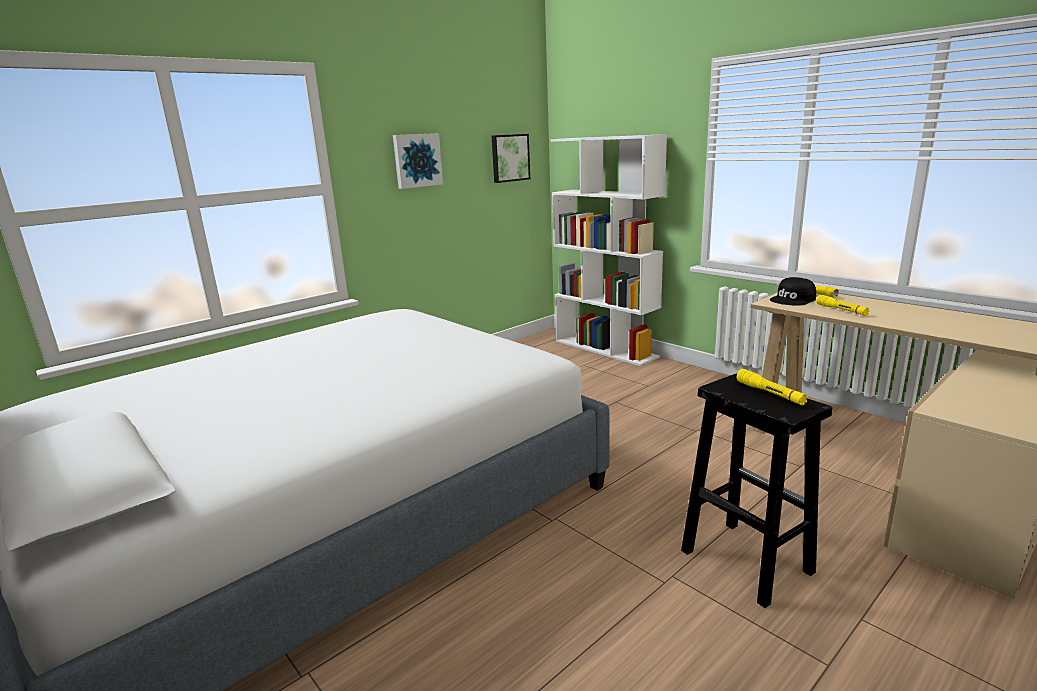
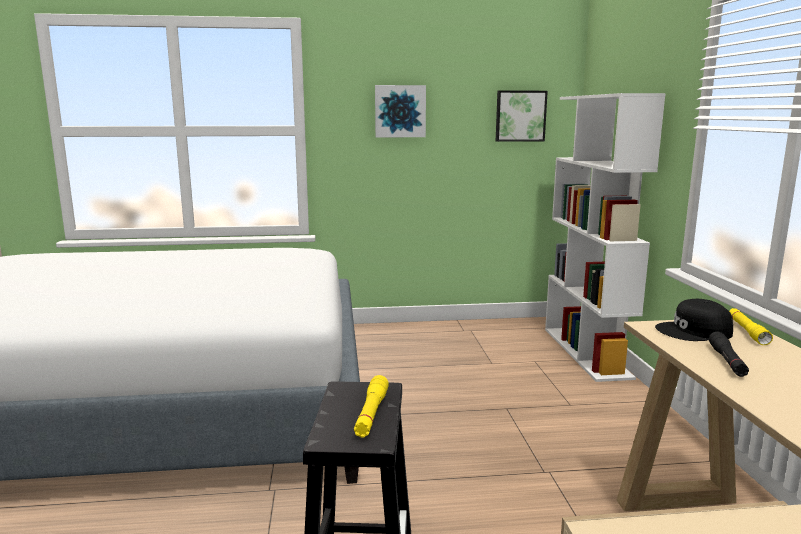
camera: 35 degrees right, 5 degrees down
(841, 310) = (727, 361): yellow flashlight -> black flashlight

